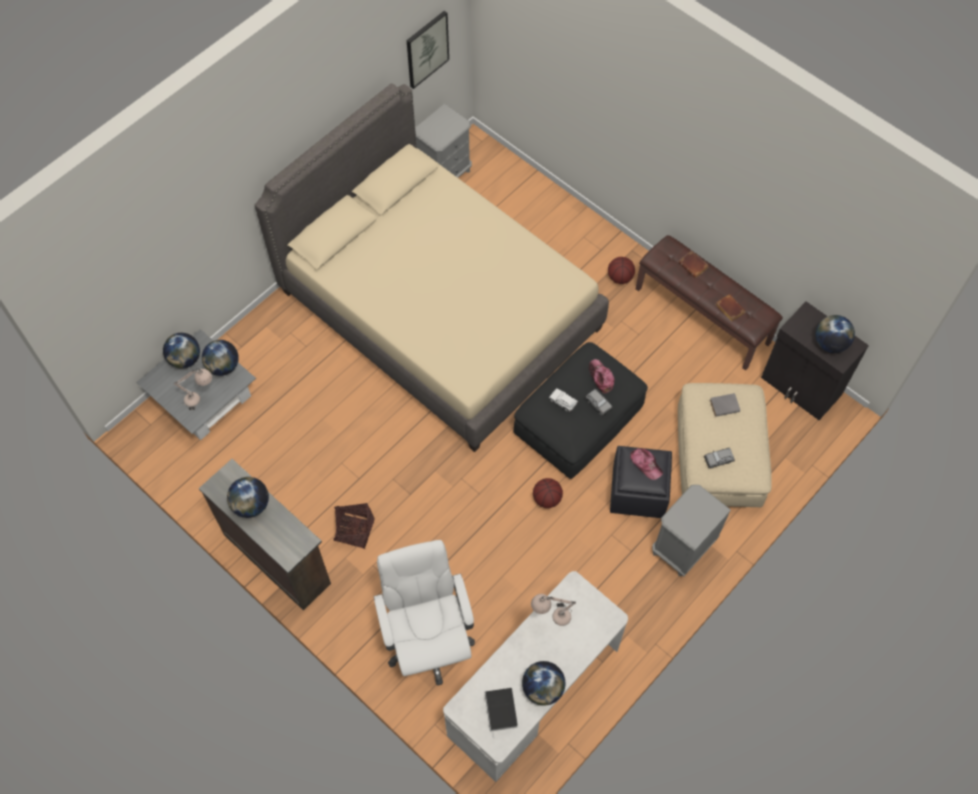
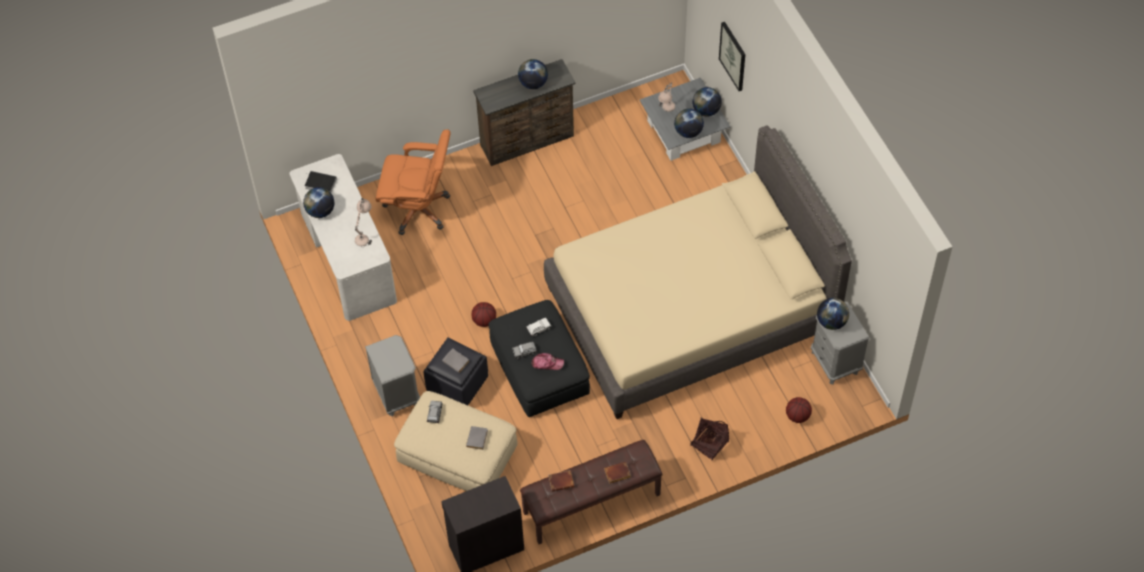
camera: 115 degrees right, 5 degrees down
(354, 530) = (524, 192): basket -> basket (709, 444)
(426, 49) = (875, 280): picture -> picture (733, 56)
(428, 639) = (418, 209): white office chair -> orange office chair
(619, 278) = (660, 456): basketball -> basketball (797, 416)
(645, 464) = (457, 361): cap -> grey book
(830, 343) = (472, 505): globe -> globe (831, 322)

